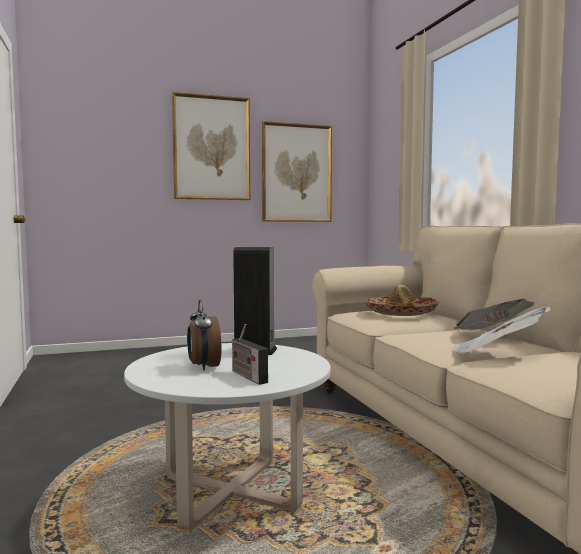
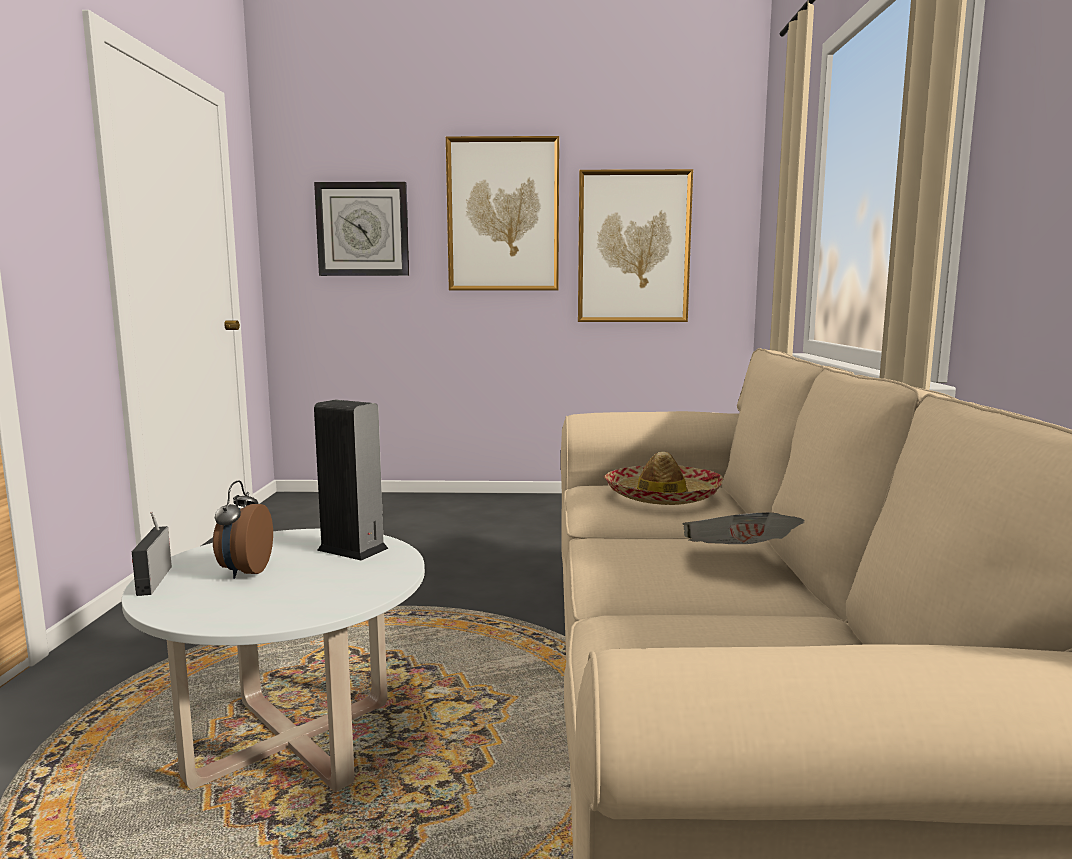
camera: 20 degrees right, 5 degrees up
(109, 153) = (363, 229): none -> wall clock
(247, 376) = (265, 598): radio -> radio (154, 579)
(496, 355) = (670, 610): newspaper -> none

